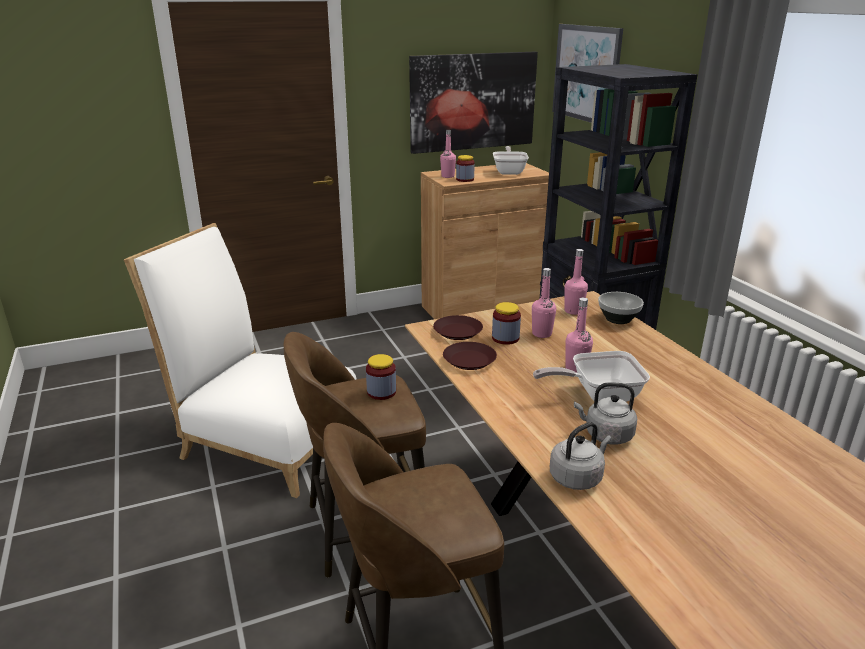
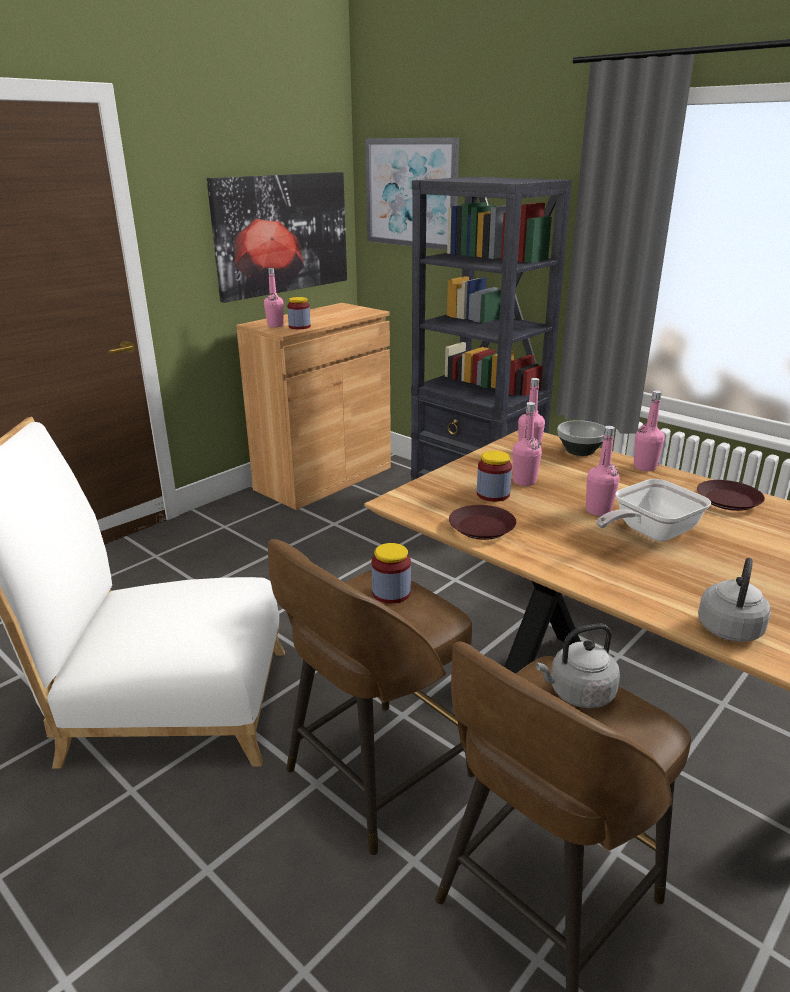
camera: 25 degrees left, 0 degrees up
(457, 331) = (434, 498): brown plate -> brown plate (727, 500)
(509, 171) = (339, 313): frying pan -> none
(606, 435) = (703, 573): grey kettle -> grey kettle (578, 693)
(660, 344) = (645, 467): none -> pink bottle

